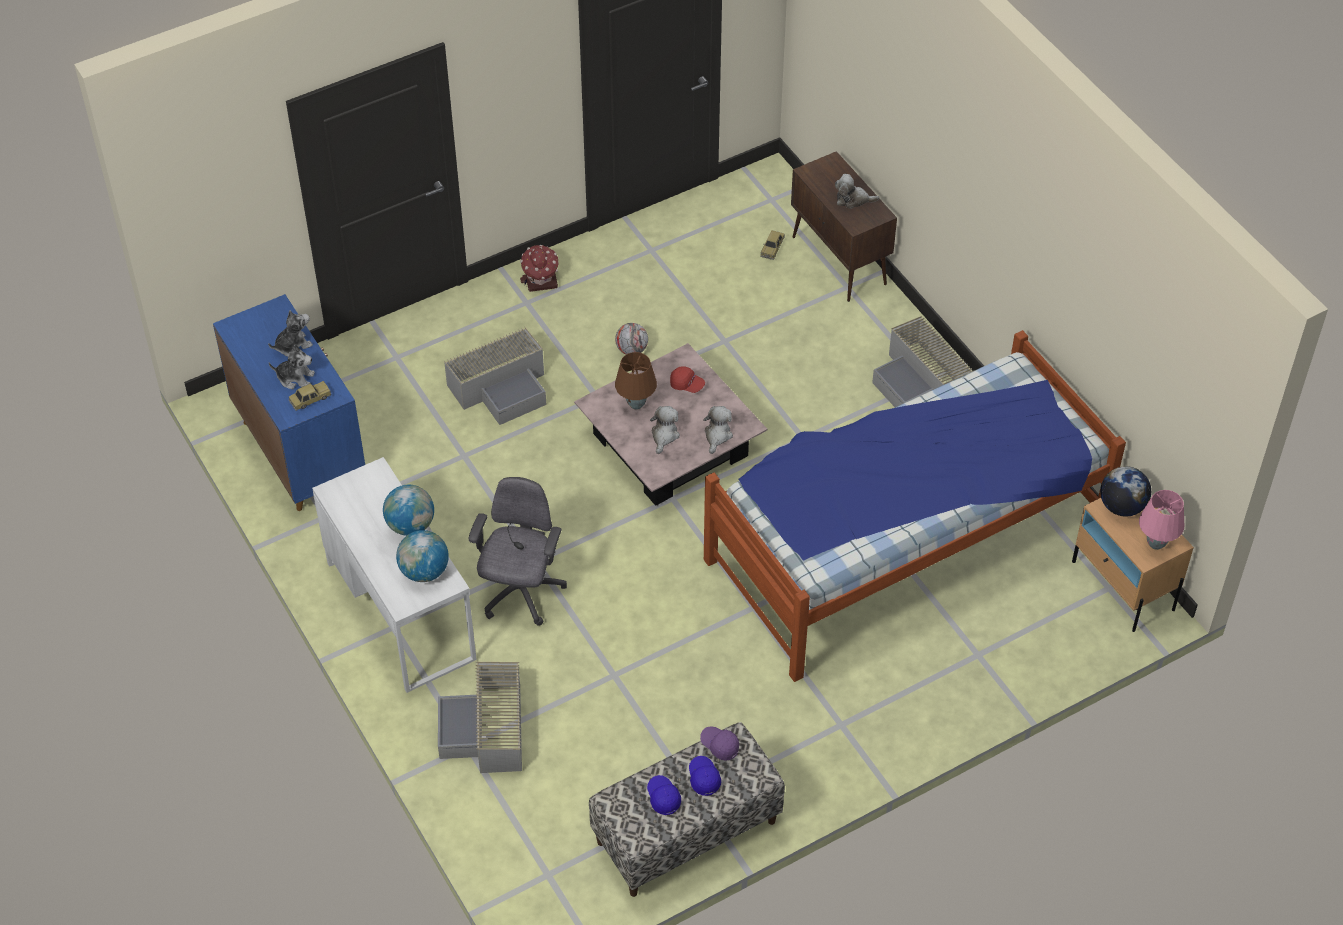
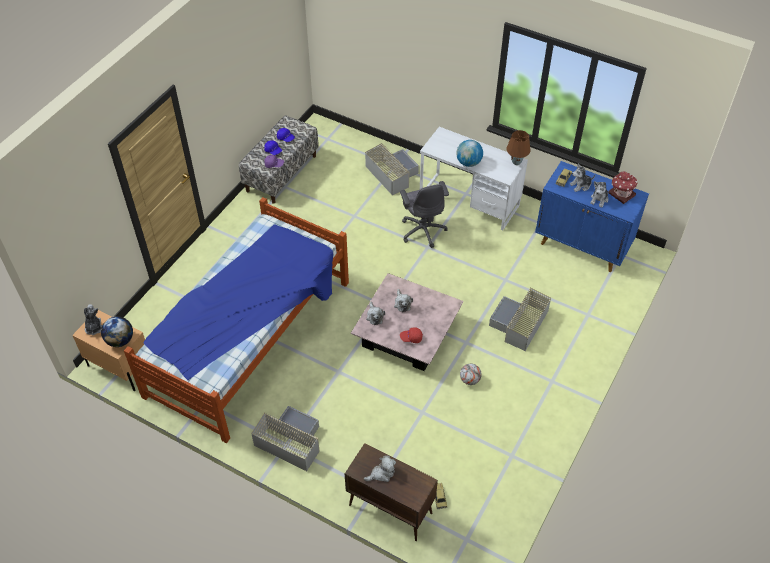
camera: 150 degrees right, 0 degrees up
(424, 571) = (445, 148): globe -> none
(540, 280) = (557, 400): toy house -> toy house (621, 194)
(635, 404) = (430, 314): brown table lamp -> brown table lamp (516, 162)
(1156, 543) = (94, 328): pink table lamp -> plush toy

